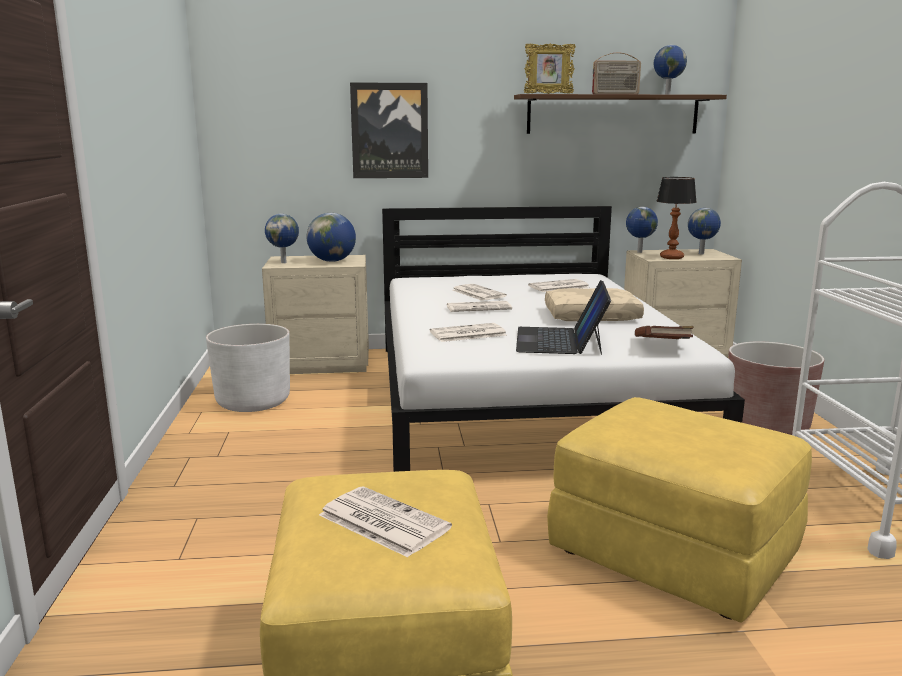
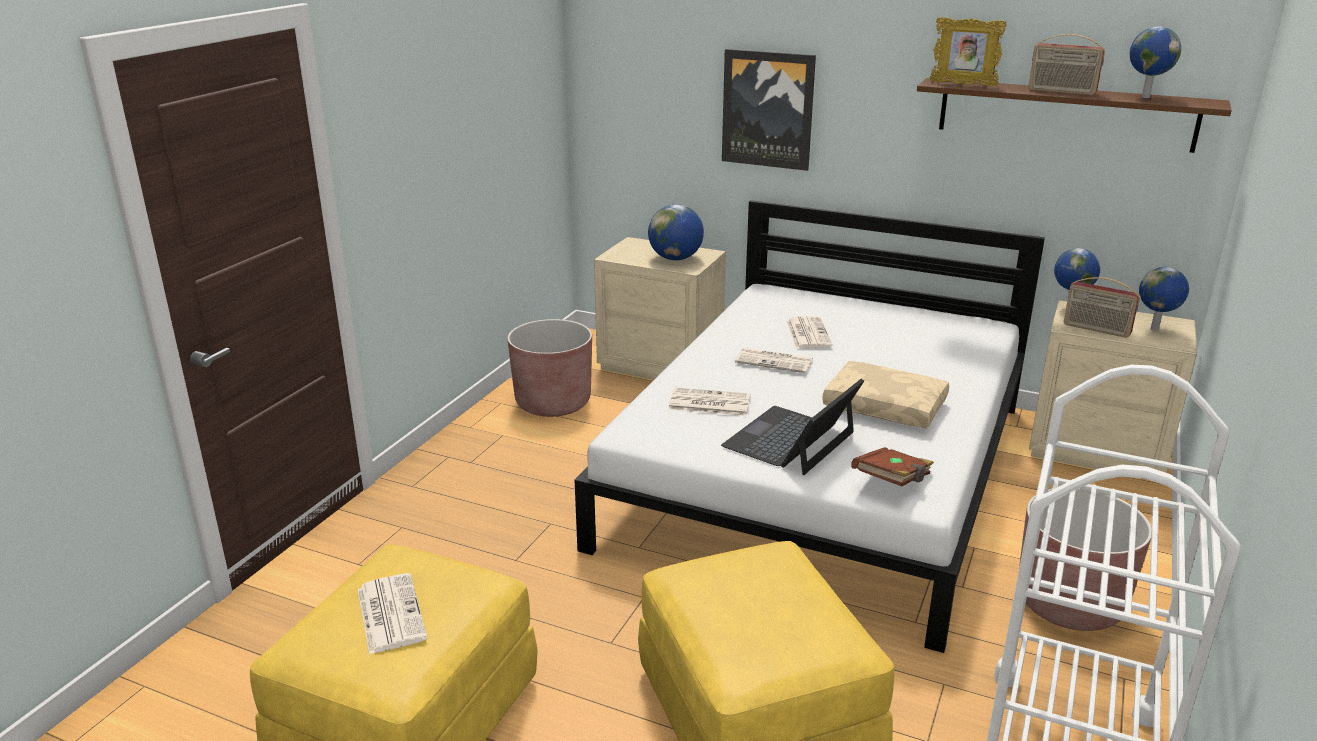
camera: 30 degrees right, 10 degrees up
(253, 402) = (553, 403): white planter -> brown planter
(284, 262) = (626, 252): globe -> none
(558, 287) = (913, 343): newspaper -> none
(672, 257) = (1096, 329): table lamp -> radio

